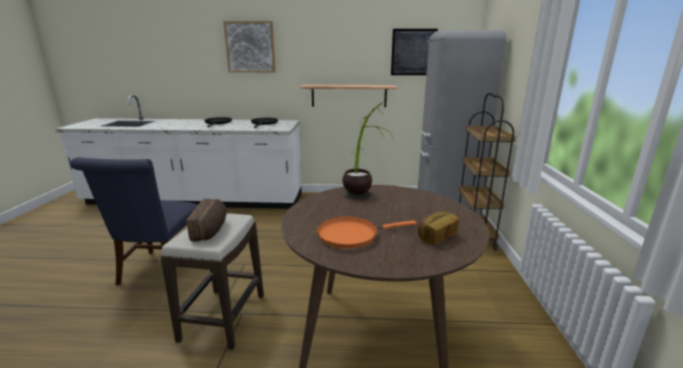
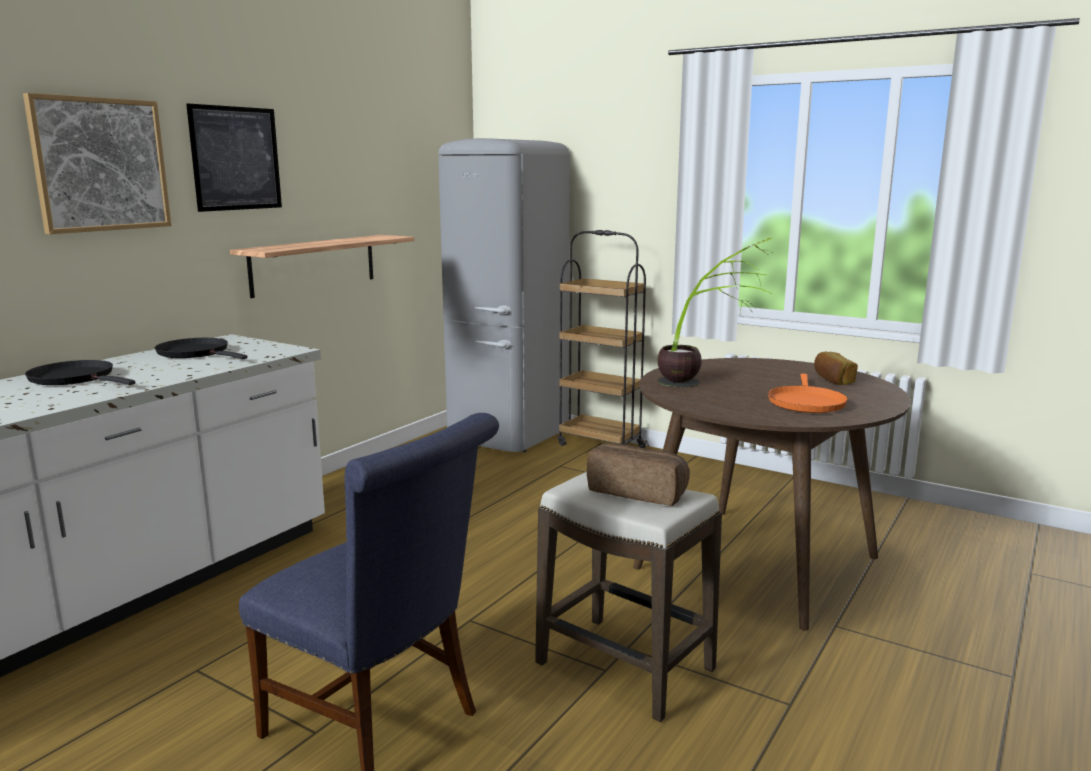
camera: 60 degrees left, 5 degrees down
(413, 52) = (399, 173): picture -> picture (236, 158)

